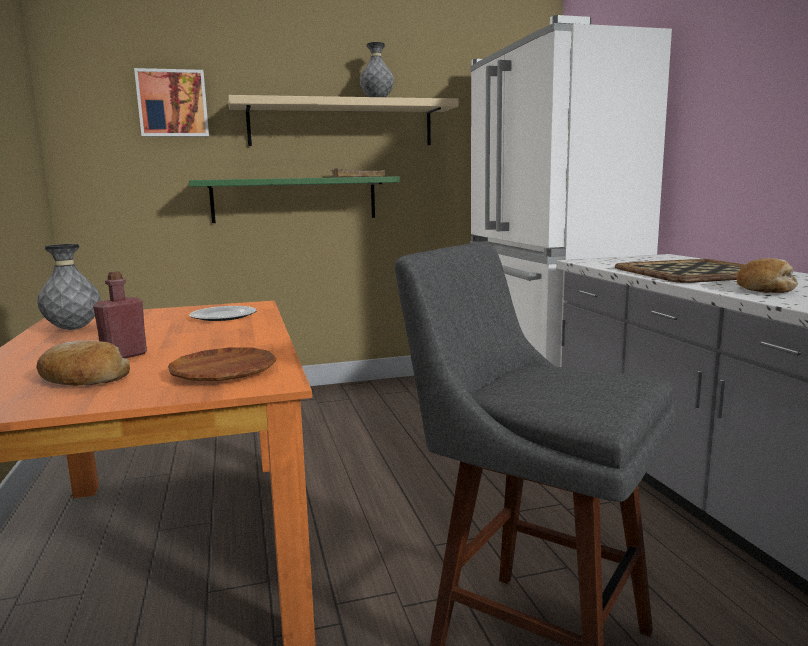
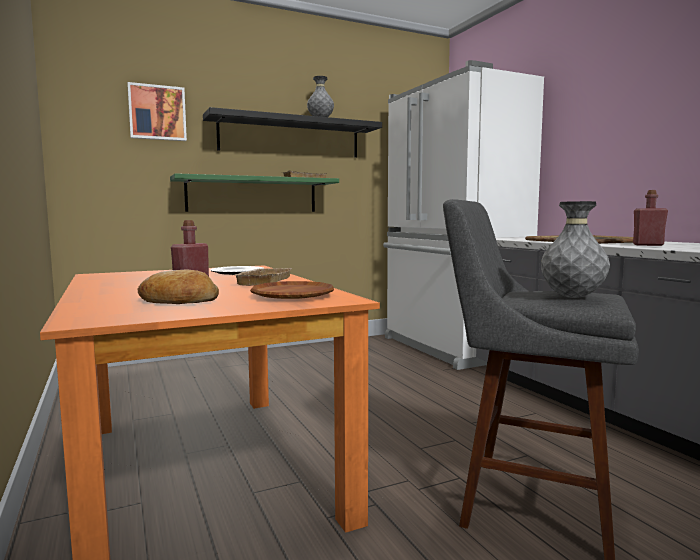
camera: 10 degrees left, 5 degrees down
(73, 329) = (116, 279): grey vase -> grey vase (572, 297)
(228, 336) = (262, 281): none -> beige tray
(341, 124) = (290, 137): beige shelf -> black shelf
(765, 288) = (648, 245): bread -> red bottle

